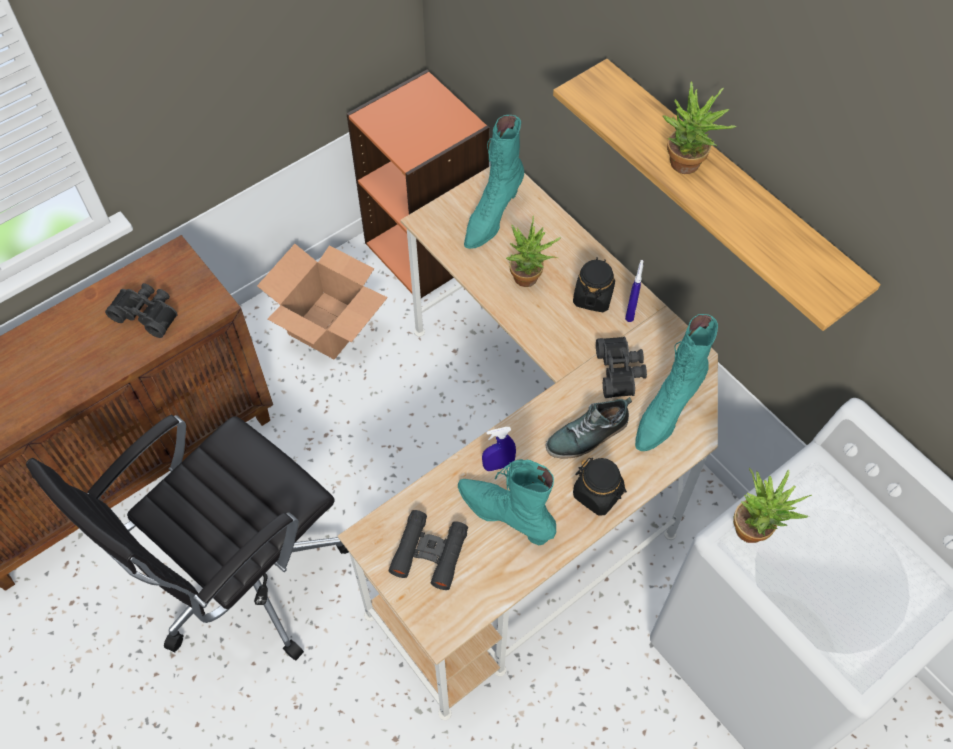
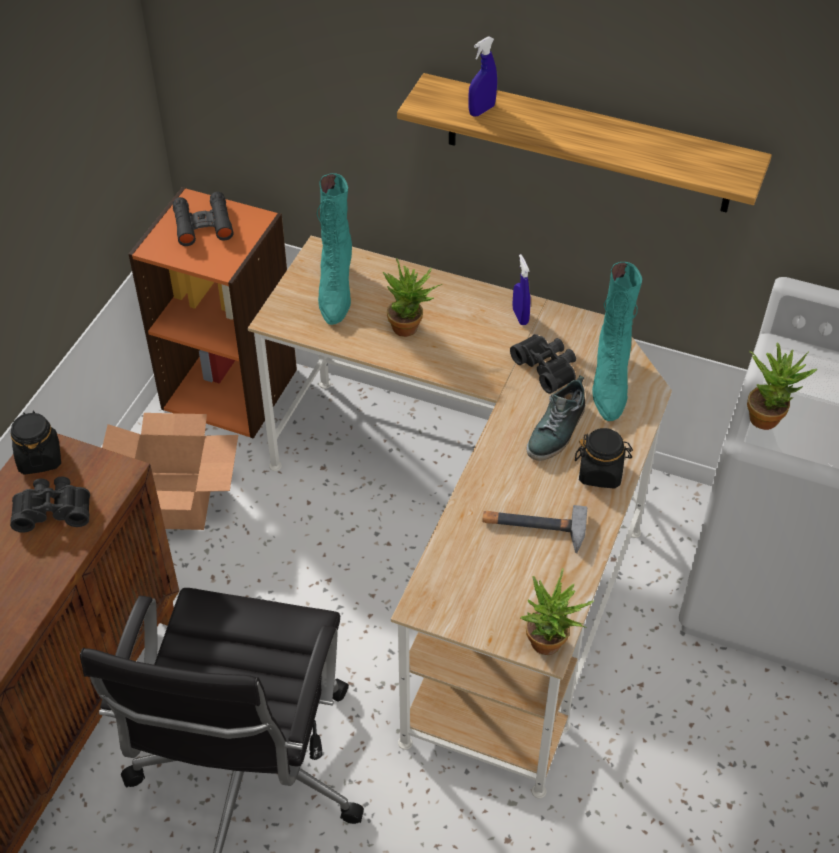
camera: 30 degrees left, 10 degrees down
(429, 552) = (488, 590): black binoculars -> black binoculars (203, 224)
(498, 465) = (496, 490): blue spray bottle -> blue spray bottle (481, 110)
(505, 515) = (533, 527): turquoise boot -> hammer
(593, 297) = (478, 318): black jar -> black jar (39, 458)
(686, 168) = (558, 129): potted plant -> potted plant (550, 646)

